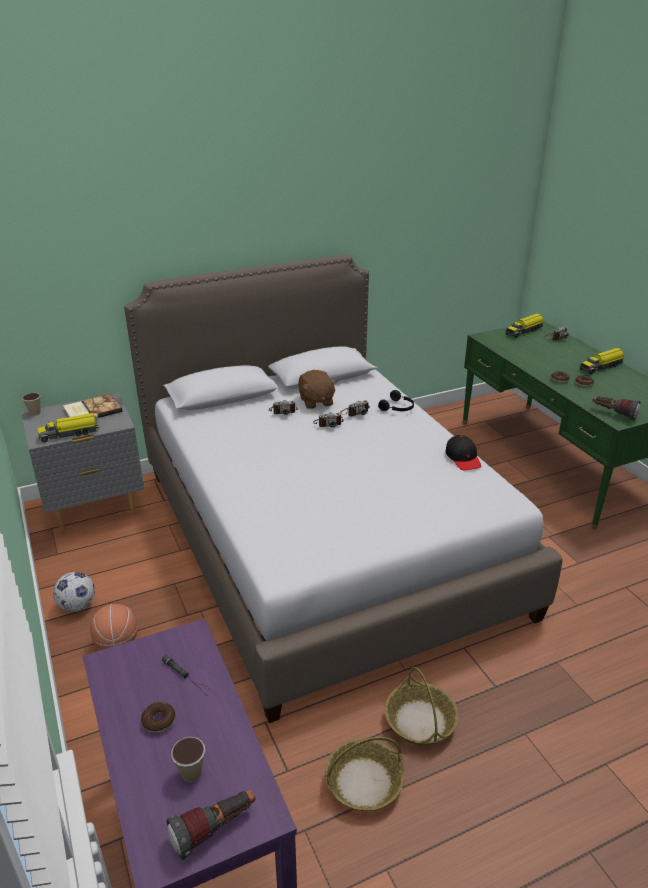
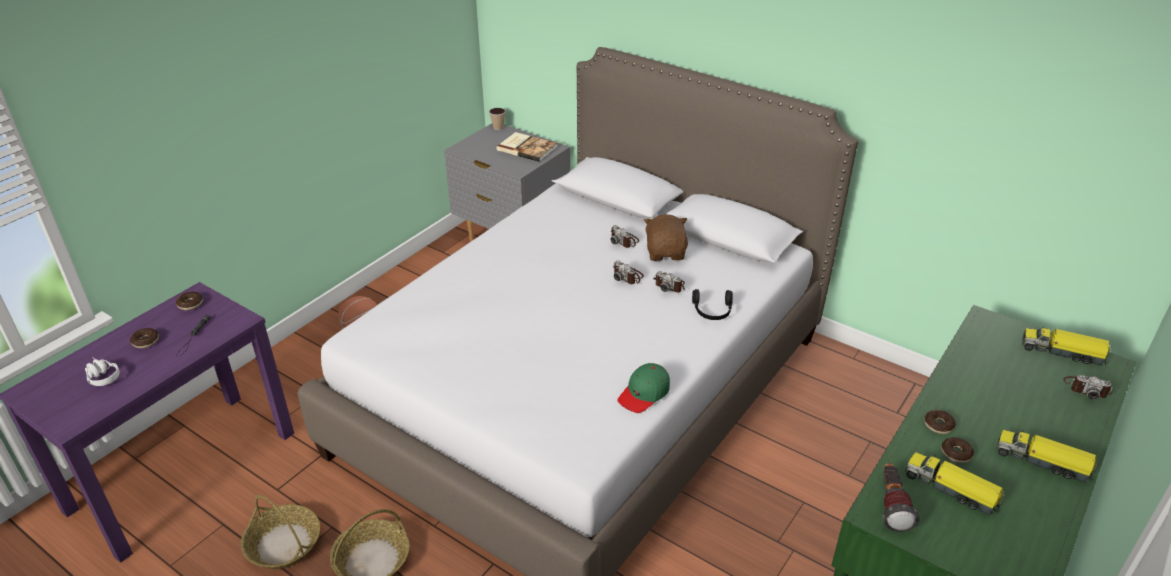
camera: 60 degrees right, 5 degrees up
(70, 434) = (481, 156): toy truck -> toy truck (952, 490)
(77, 606) = (390, 292): football -> none
(121, 670) = (190, 304): none -> donut
(191, 773) = (101, 376): cup -> white headphones
(214, 829) = (54, 406): flashlight -> none
(316, 401) = (666, 253): brown plush toy -> brown plush toy turned 135 degrees clockwise
(463, 458) = (644, 394): black cap -> green cap

